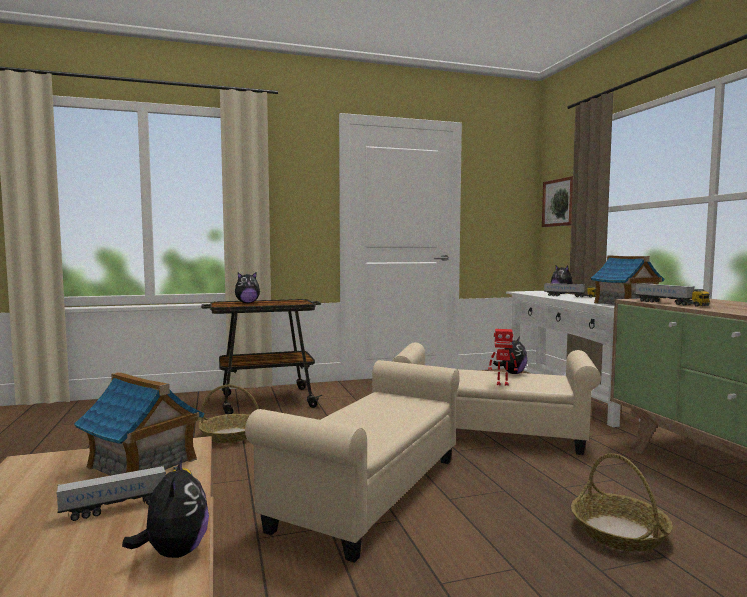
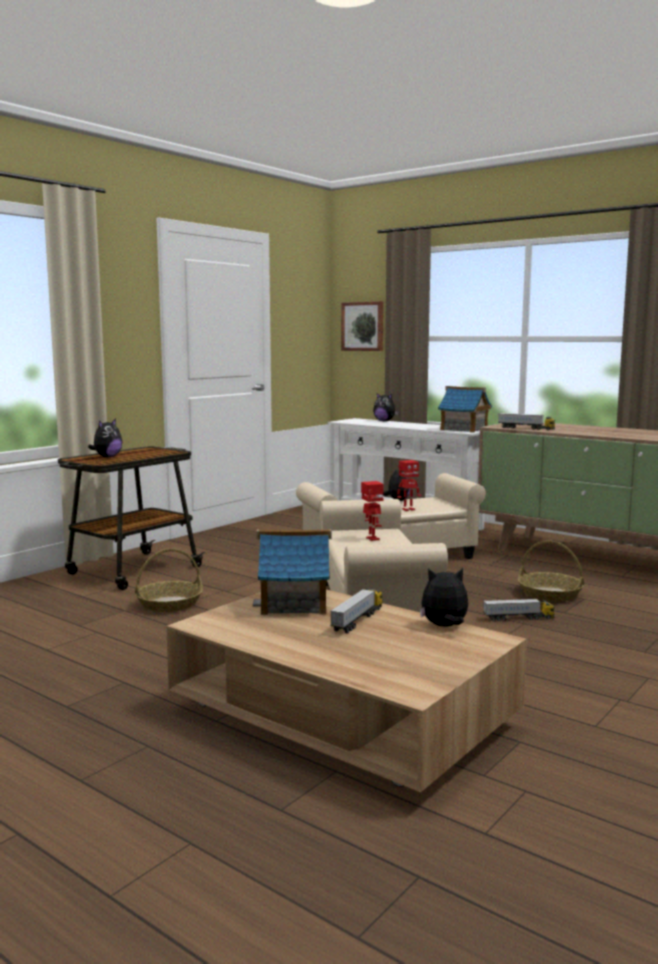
camera: 35 degrees left, 5 degrees up
(174, 553) = (444, 626): plush toy -> plush toy turned 45 degrees counterclockwise
(392, 408) = (372, 539): none -> toy robot
(569, 296) = (400, 424): toy truck -> toy truck (518, 618)

